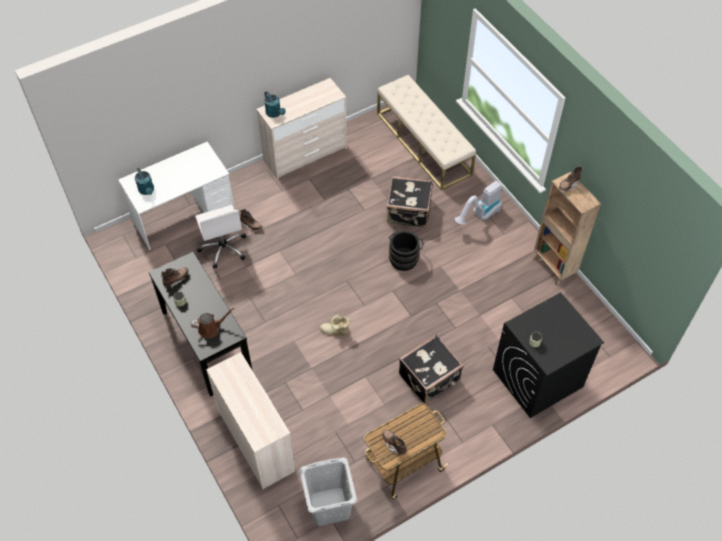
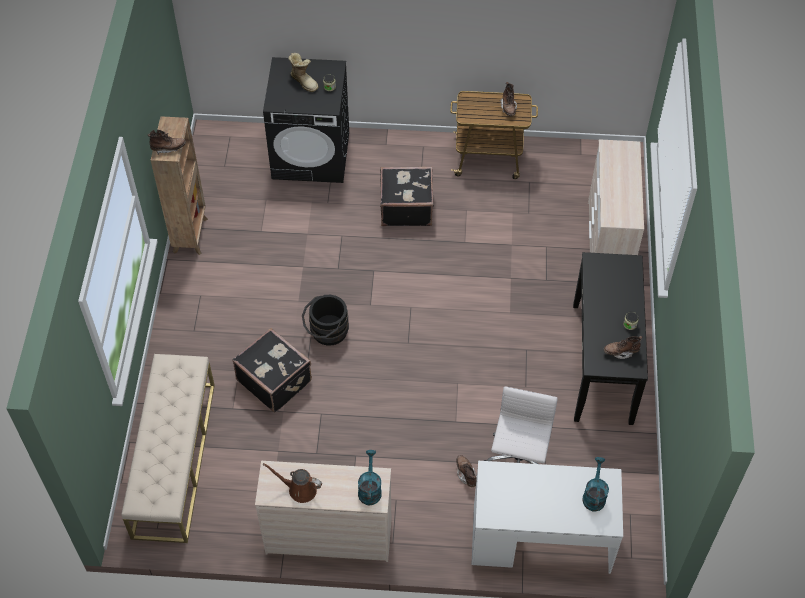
camera: 145 degrees left, 0 degrees up
(211, 328) = (613, 279): brown watering can -> brown watering can (299, 489)
(330, 506) = (575, 163): grey laundry basket -> none
(335, 331) = (461, 298): boot -> boot (304, 81)
(479, 216) = (204, 329): vacuum cleaner -> none

